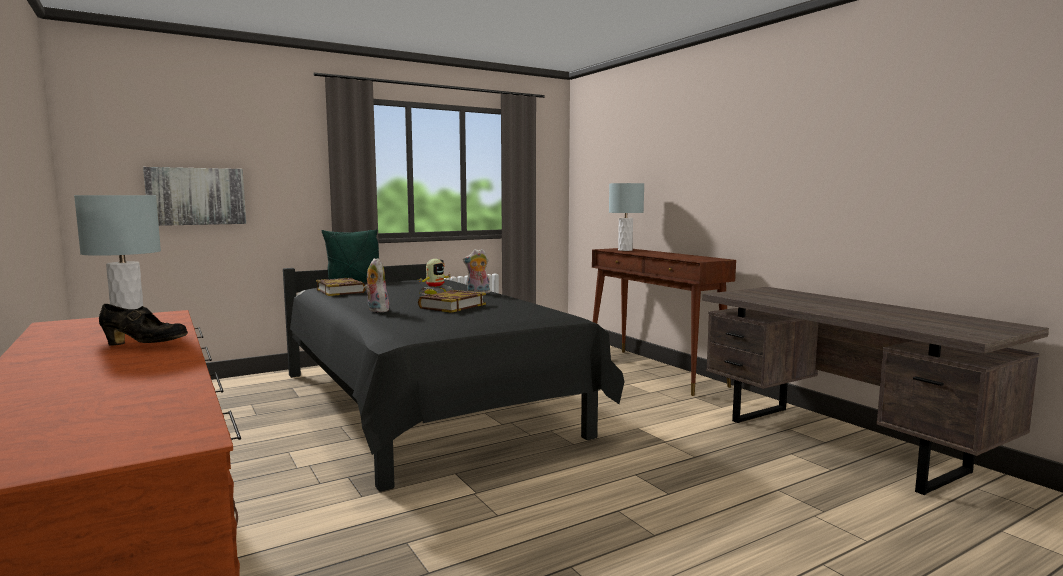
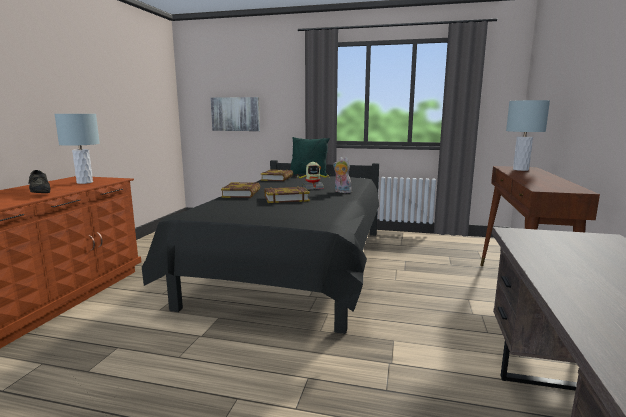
camera: 45 degrees right, 5 degrees up
(376, 310) = (242, 193): plush toy -> book

